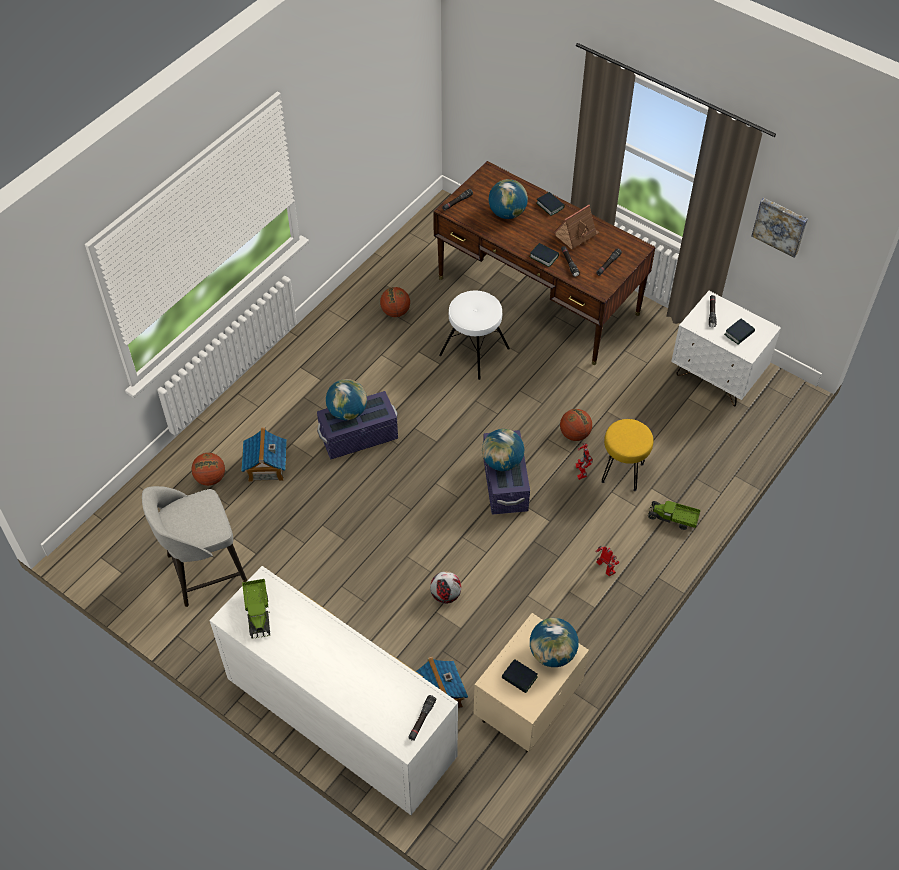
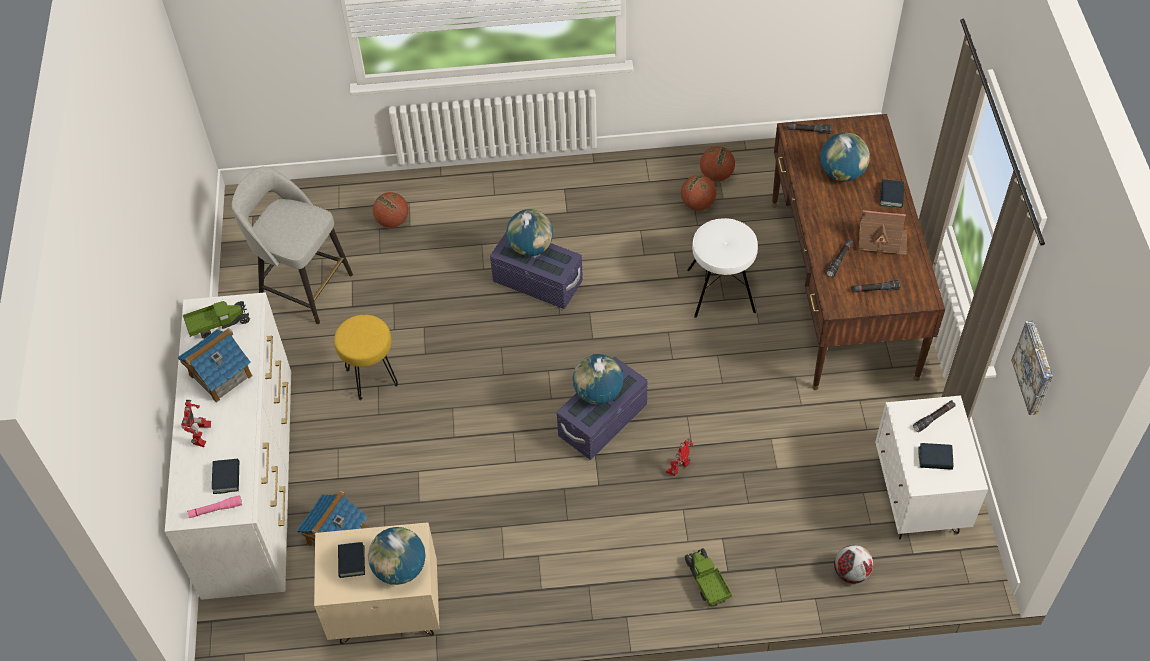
camera: 50 degrees right, 0 degrees up
(258, 613) = (218, 324): toy truck -> toy truck turned 150 degrees counterclockwise
(266, 467) = (440, 247): toy house -> toy house (220, 375)
(422, 720) = (215, 509): black flashlight -> pink flashlight
(445, 595) = (441, 465): football -> football (850, 572)
(544, 257) = (823, 236): book -> book (227, 478)
(574, 434) = (716, 433): basketball -> basketball (716, 175)
(605, 569) = (591, 567): toy robot -> toy robot (202, 436)
(622, 473) = (713, 502): yellow stool -> yellow stool (371, 377)

